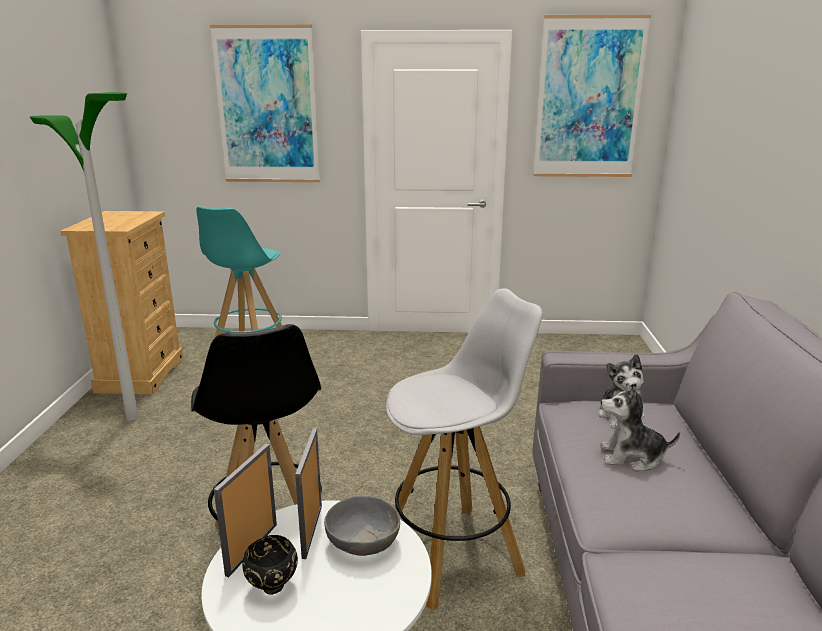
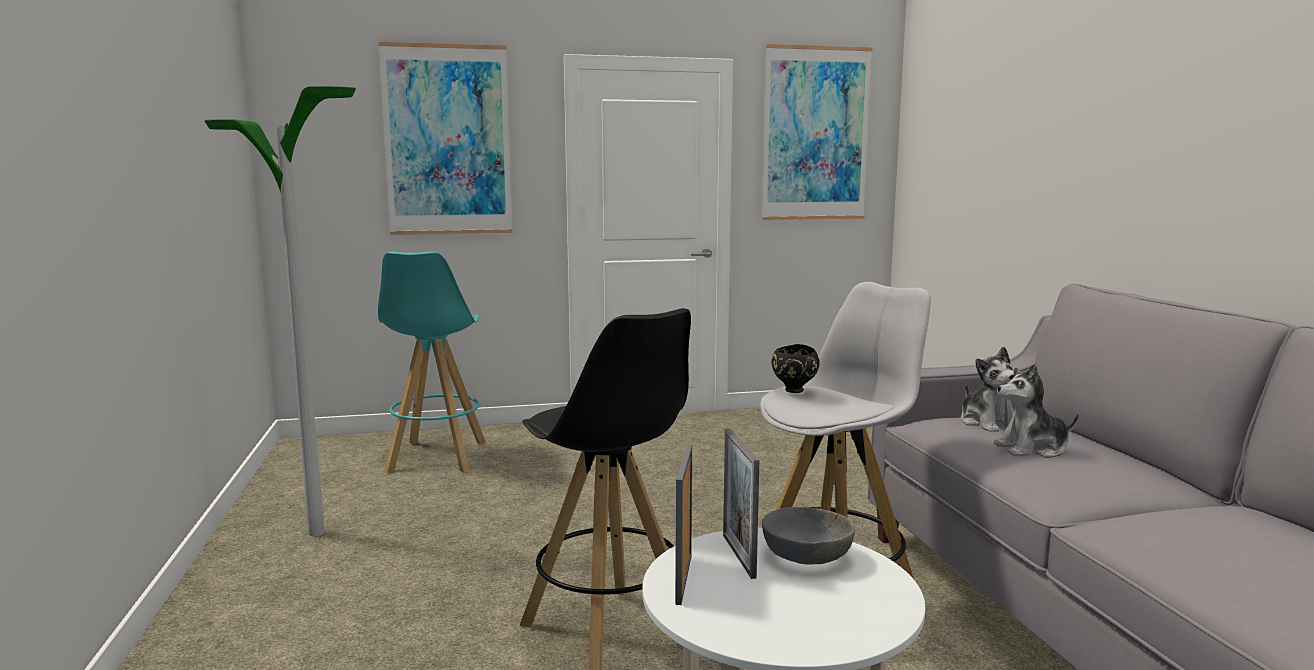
camera: 15 degrees left, 10 degrees down
(140, 375) = (294, 488): beige dresser -> none
(272, 588) = (743, 606): black bowl -> black bowl (794, 391)

